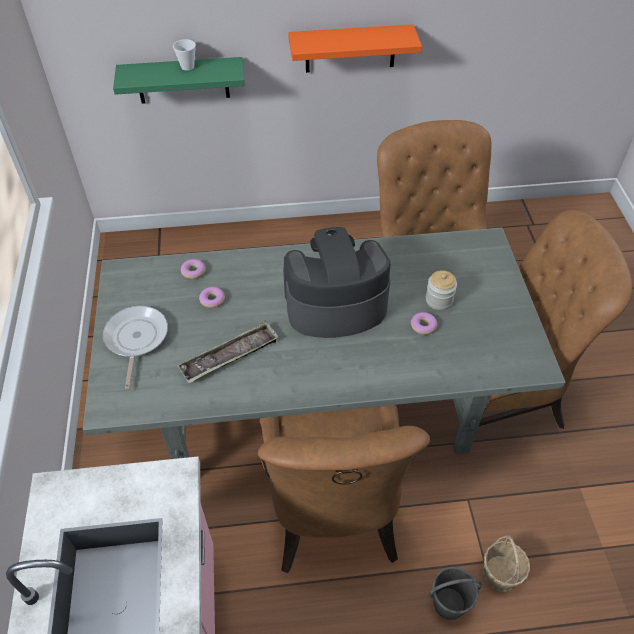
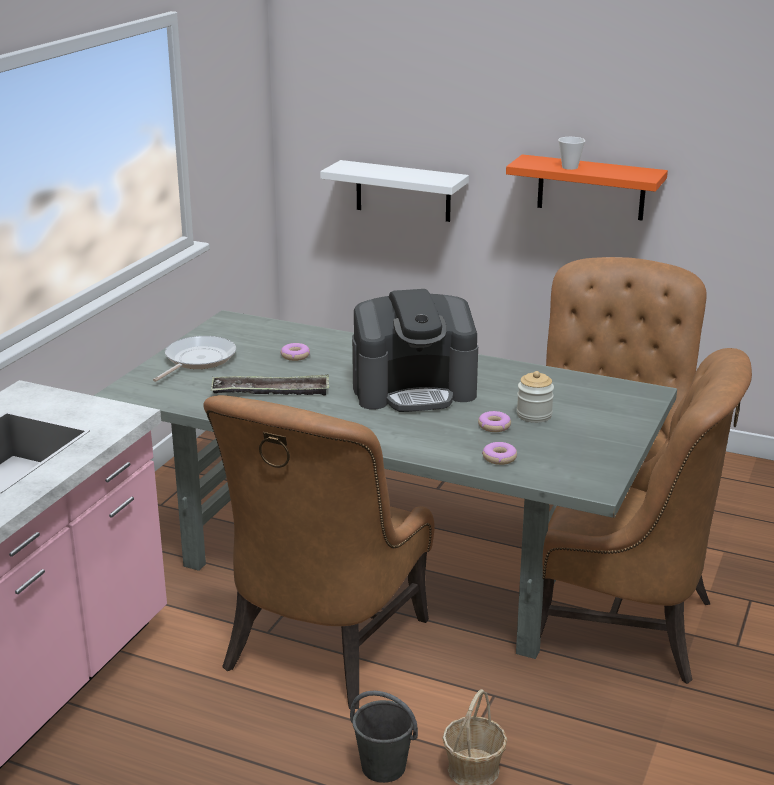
camera: 30 degrees right, 25 degrees down
(182, 80) = (403, 191): green shelf -> white shelf
(187, 67) = (406, 171): cup -> cup (570, 167)
(193, 271) = (298, 336): donut -> donut (499, 458)
(335, 305) = (414, 389): coffee machine -> coffee machine turned 150 degrees clockwise

